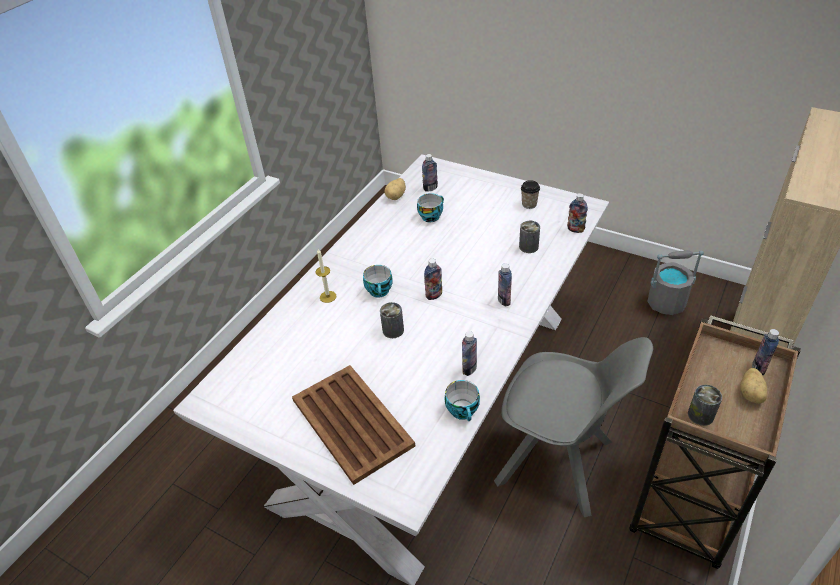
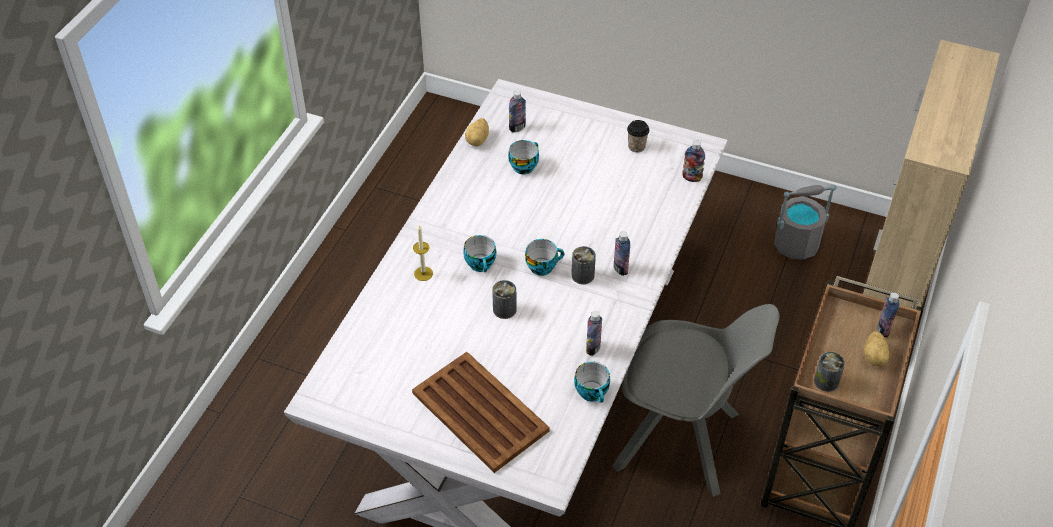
camera: 10 degrees left, 5 degrees up
(434, 295) = (543, 266): bottle -> cup
(528, 246) = (641, 202): can -> can (582, 275)

